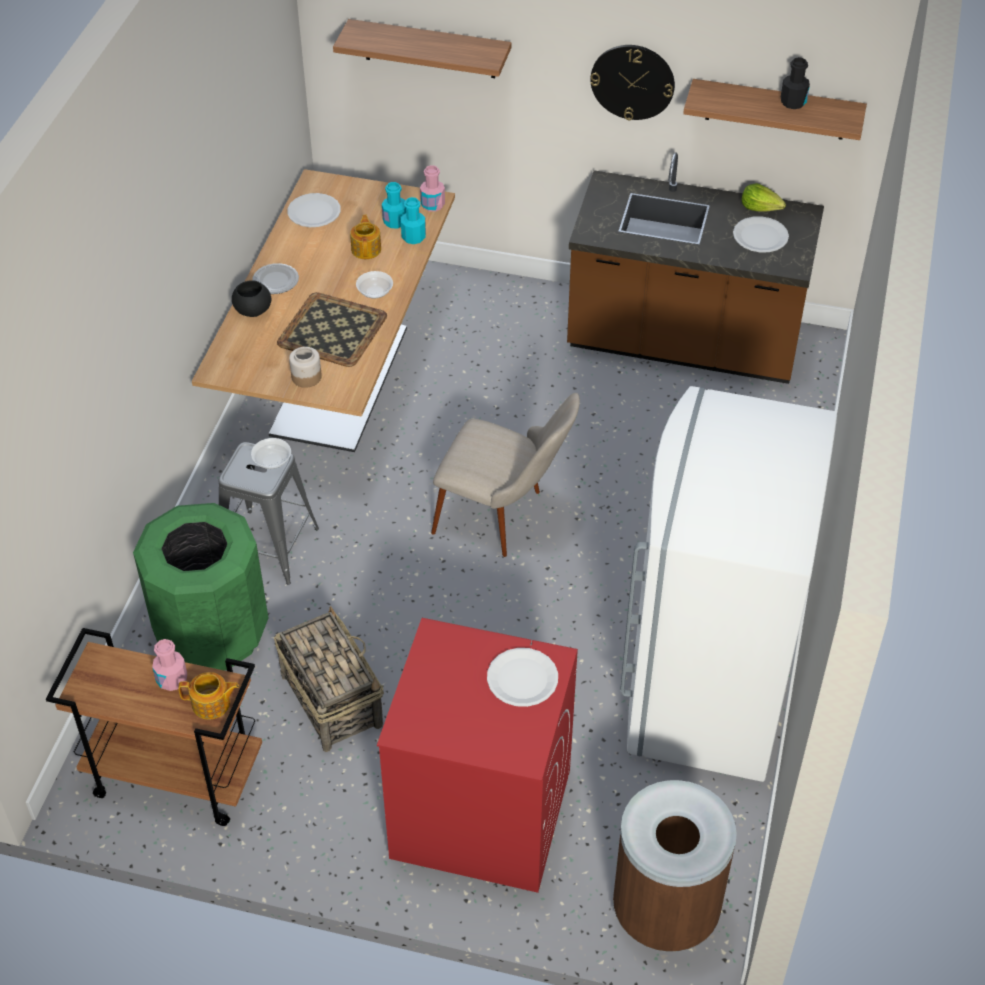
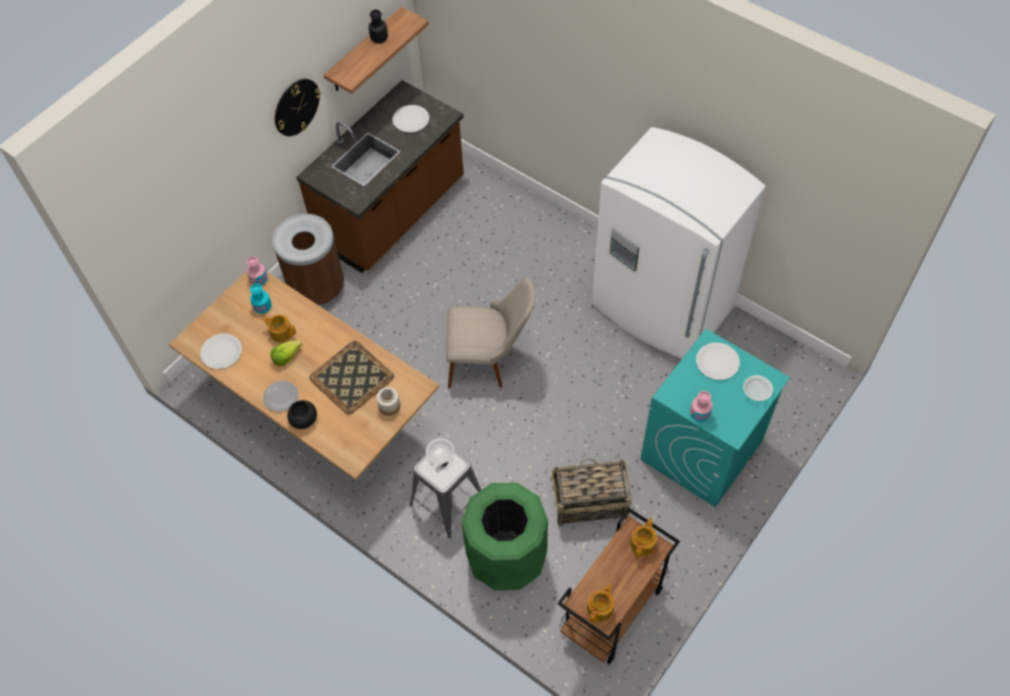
camera: 65 degrees left, 10 degrees up
(97, 684) = (600, 608): none -> teapot
(172, 679) = (614, 561): pink bottle -> pink bottle (699, 414)
(374, 292) = (328, 341): bowl -> bowl (756, 392)
(413, 237) = (285, 301): turquoise bottle -> none
(429, 49) = (187, 201): shelf -> none
(479, 813) = (701, 450): red washing machine -> turquoise washing machine
(505, 518) = (489, 360): beige chair -> beige chair turned 45 degrees clockwise
(664, 912) = (794, 384): brown trash can -> brown trash can (317, 289)
(760, 208) = (385, 109): lettuce -> lettuce (286, 356)

